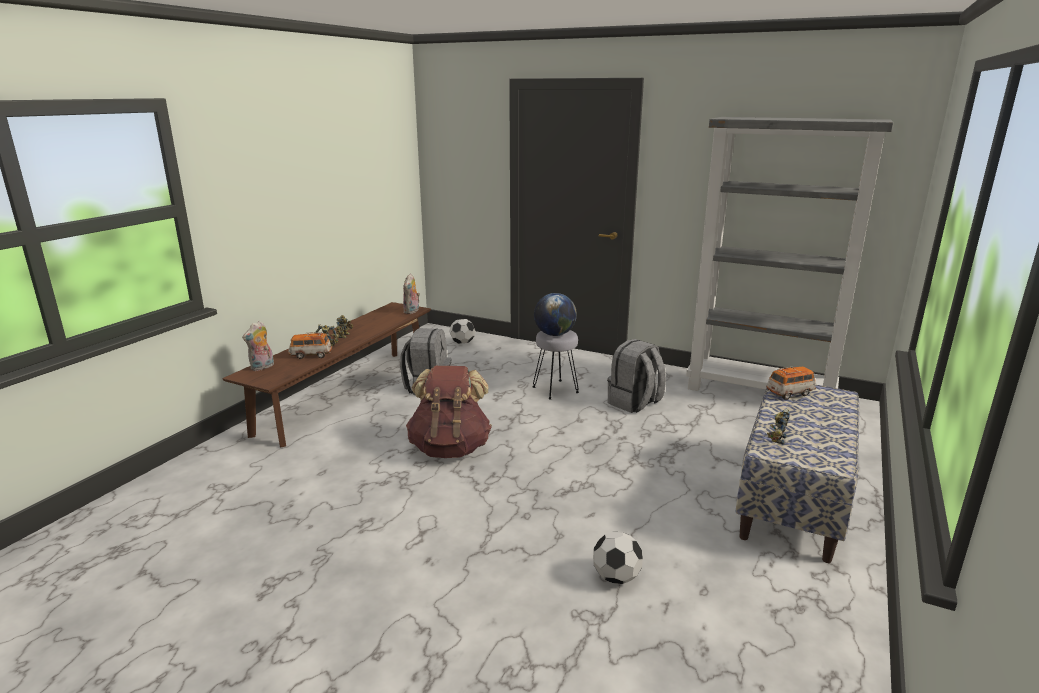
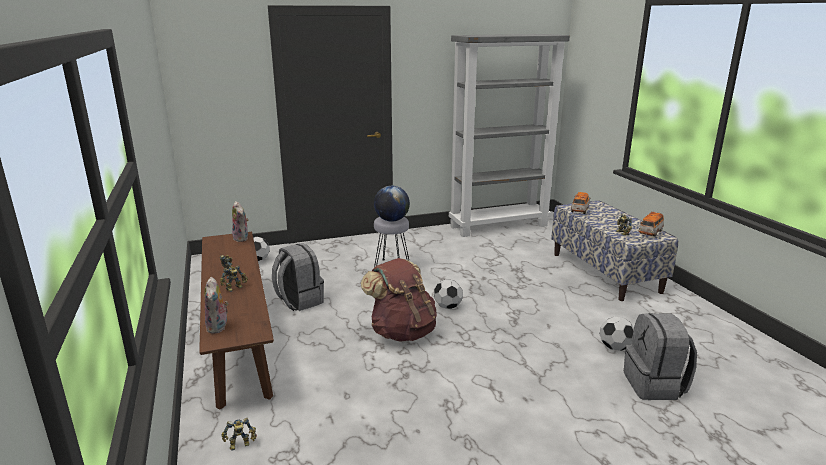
camera: 45 degrees left, 0 degrees up
(216, 466) = (240, 445): none -> toy robot
(311, 355) = (240, 300): toy car -> toy car (650, 232)
(531, 447) = (448, 306): none -> football
(634, 403) = (452, 256): grey backpack -> grey backpack (655, 385)

